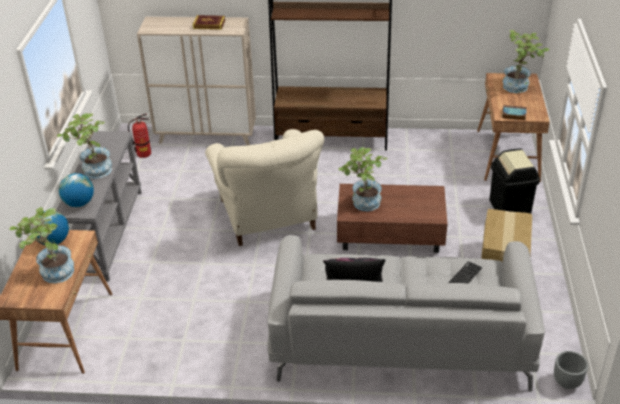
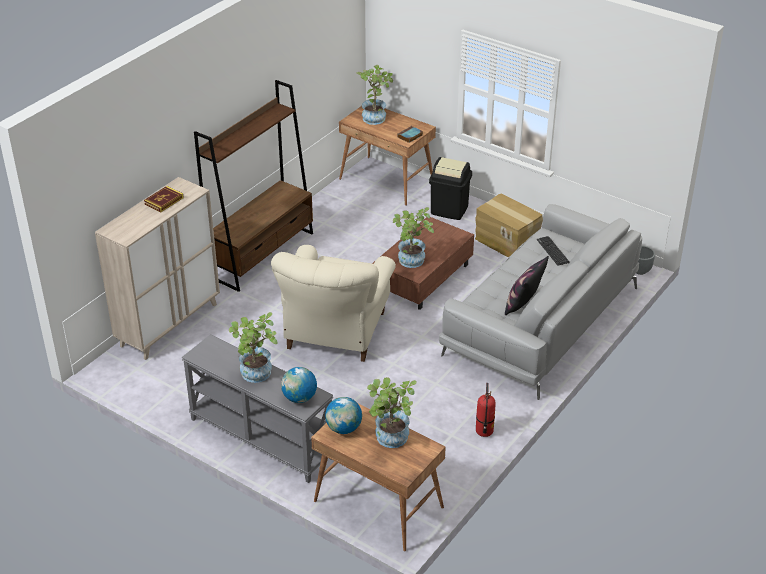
camera: 60 degrees left, 0 degrees up
(144, 154) = (152, 375): fire extinguisher -> fire extinguisher (484, 431)
(268, 216) = (335, 332): beige armchair -> beige armchair turned 90 degrees clockwise

